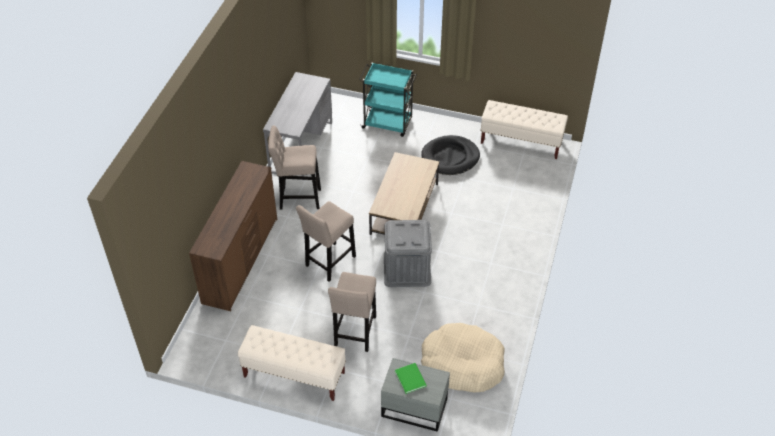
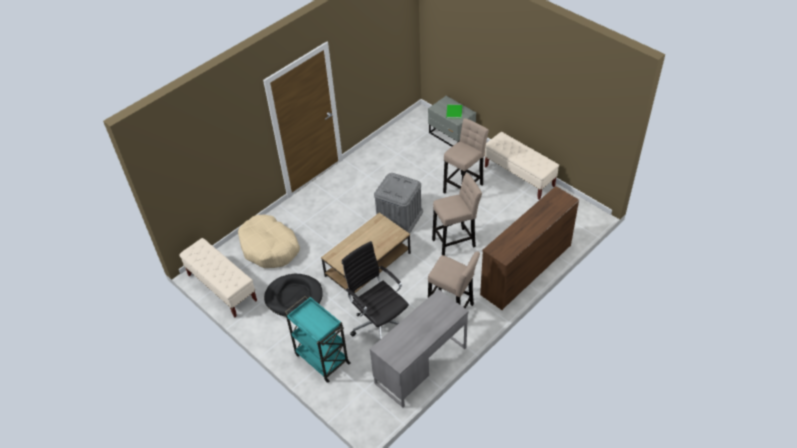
camera: 150 degrees left, 0 degrees up
(358, 164) = (379, 323): none -> black office chair
(462, 364) = (405, 147): beige dog bed -> beige dog bed (269, 247)

